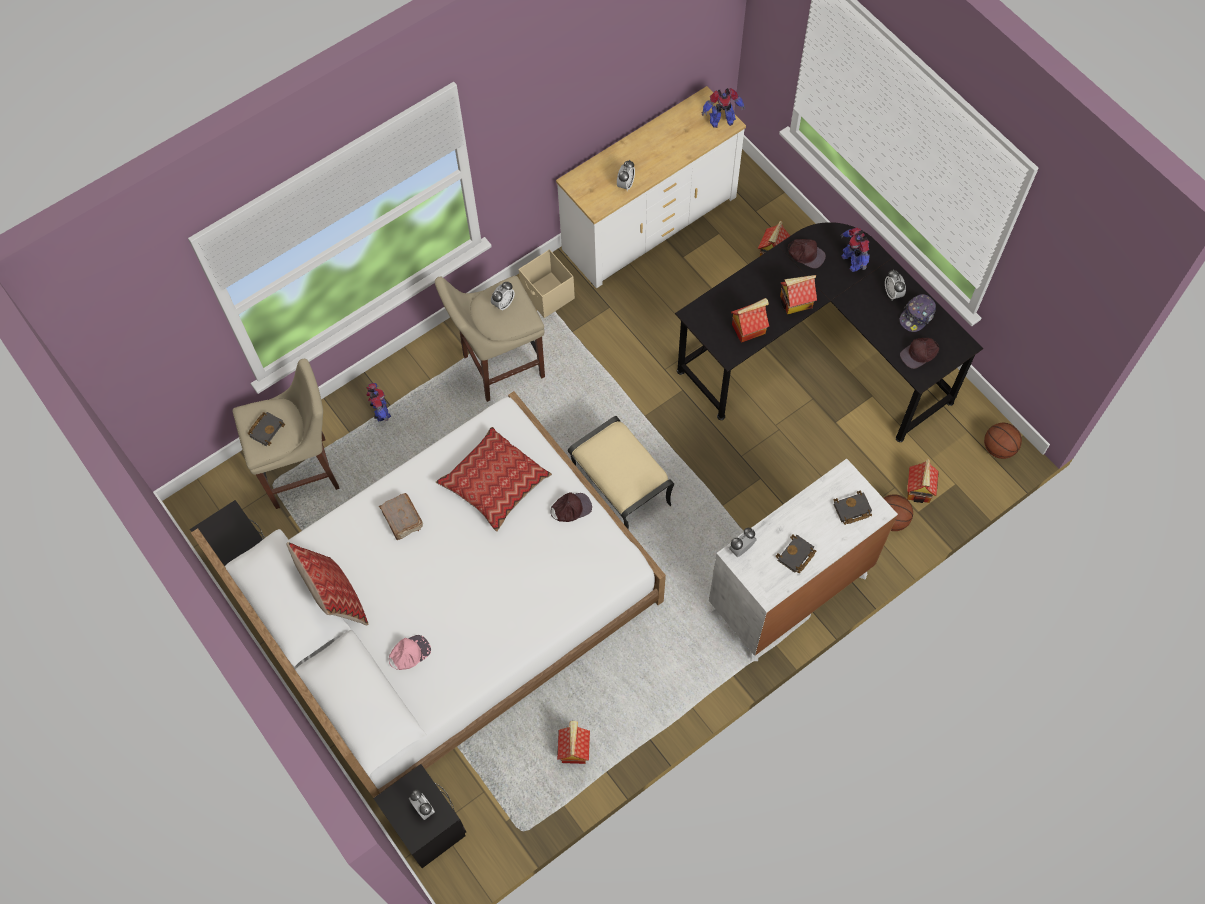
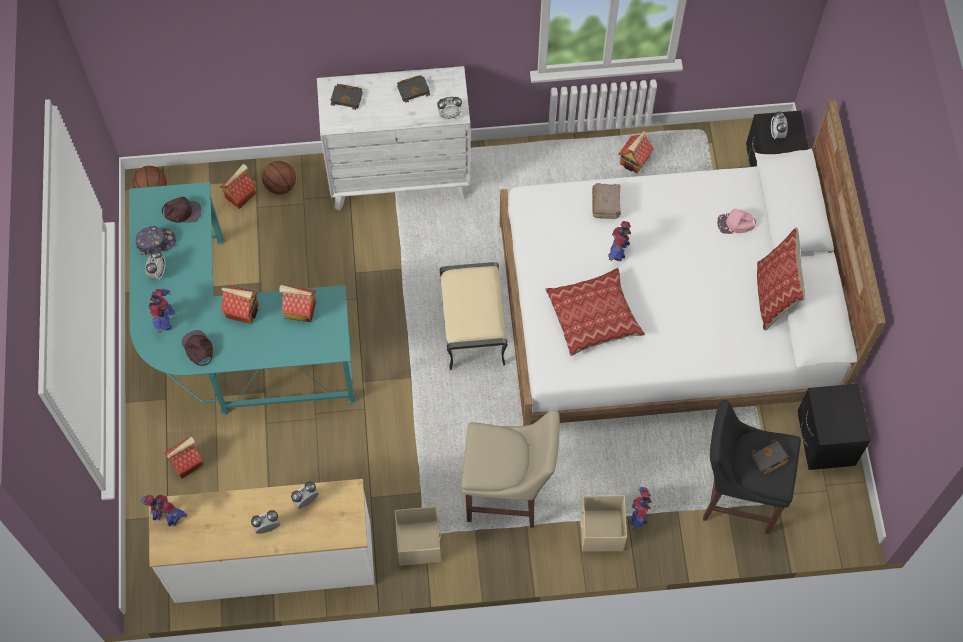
camera: 150 degrees left, 0 degrees up
(305, 471) = (735, 496): beige stool -> black stool
(402, 520) = (687, 328): brown book -> brown book (606, 204)
(405, 382) = (601, 531): none -> beige storage box
(503, 303) = (492, 459): alarm clock -> alarm clock (267, 527)
(507, 556) = (618, 250): none -> toy robot
(571, 508) = (544, 261): brown cap -> none
(816, 359) = (231, 343): black desk -> turquoise desk

